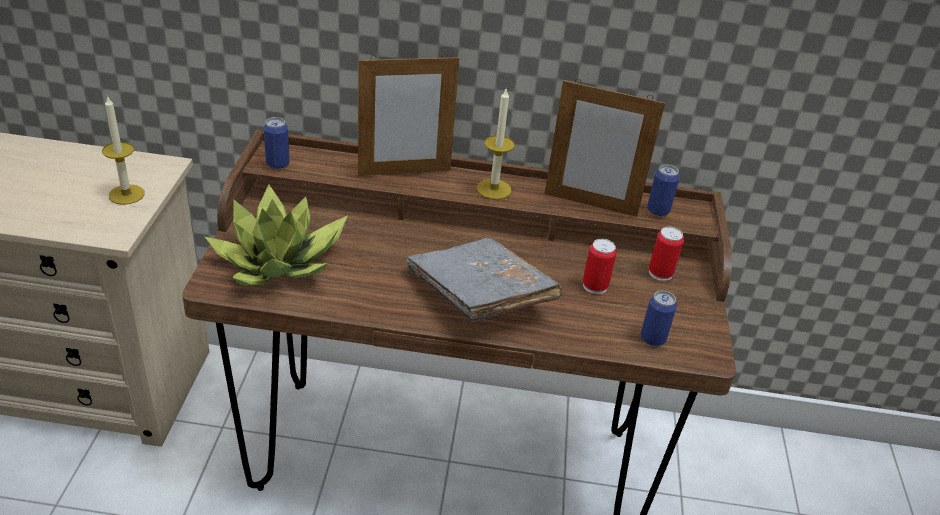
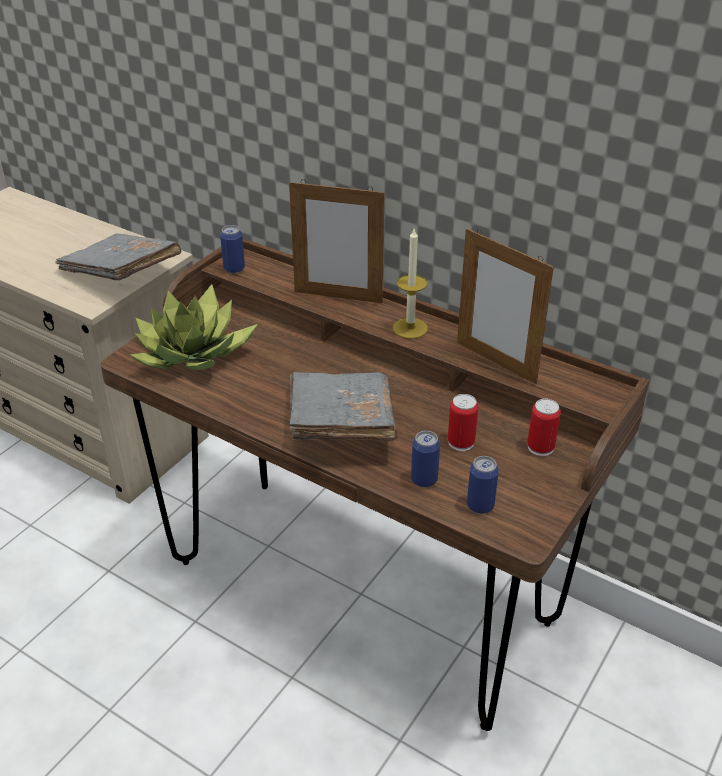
camera: 30 degrees right, 0 degrees up
(126, 194) = (121, 274): candle -> grey book
(658, 210) = (564, 383): can -> can (424, 479)

